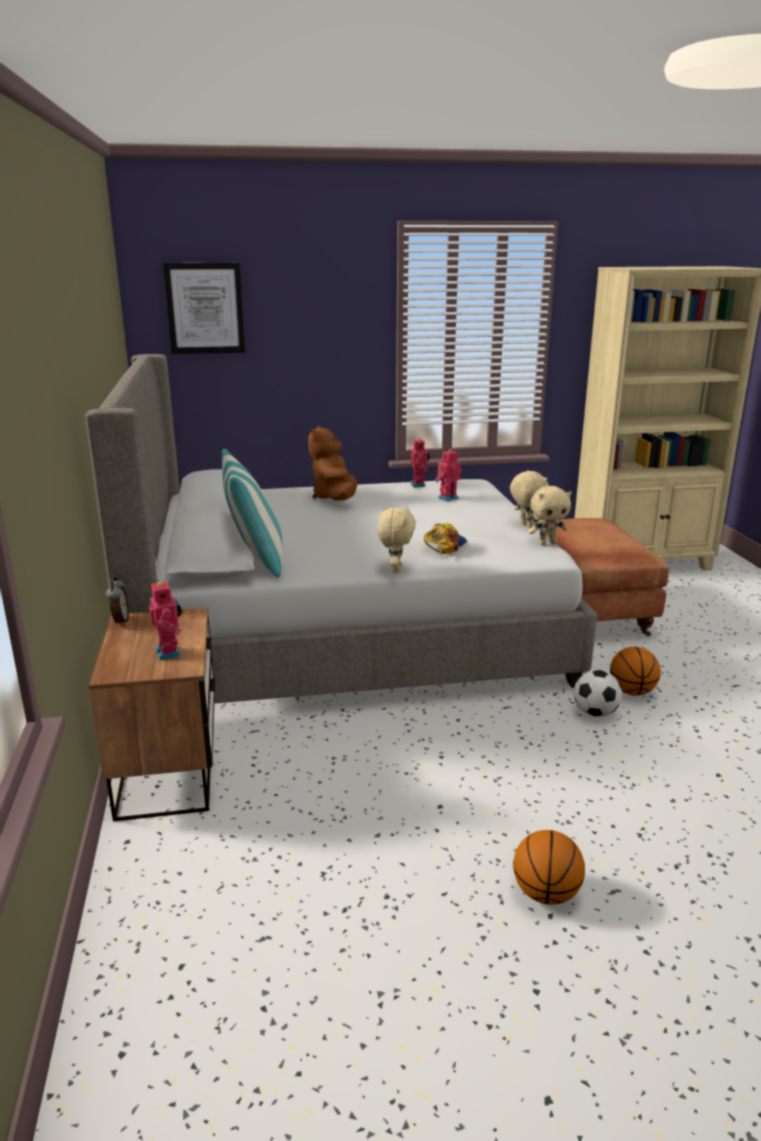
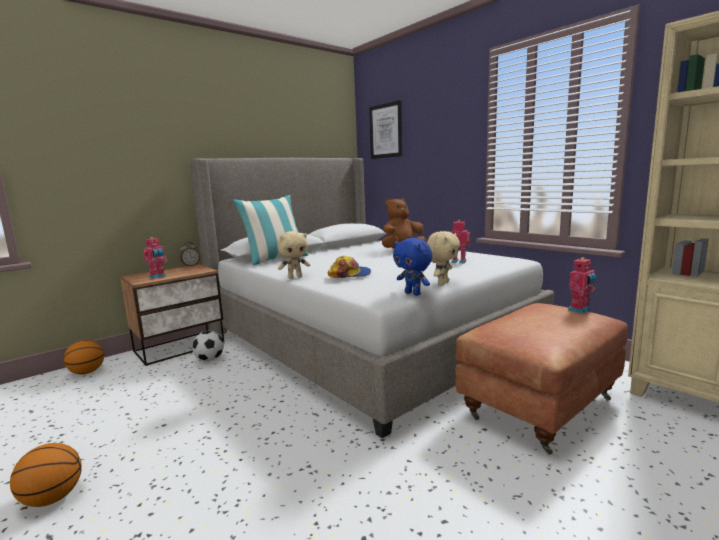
camera: 60 degrees right, 10 degrees down
(419, 484) = (472, 254): toy robot -> toy robot (580, 310)
(547, 543) = (413, 294): beige plush toy -> blue plush toy
(595, 713) = (343, 458): football -> football (210, 359)
(632, 692) = (406, 471): basketball -> basketball (87, 372)

